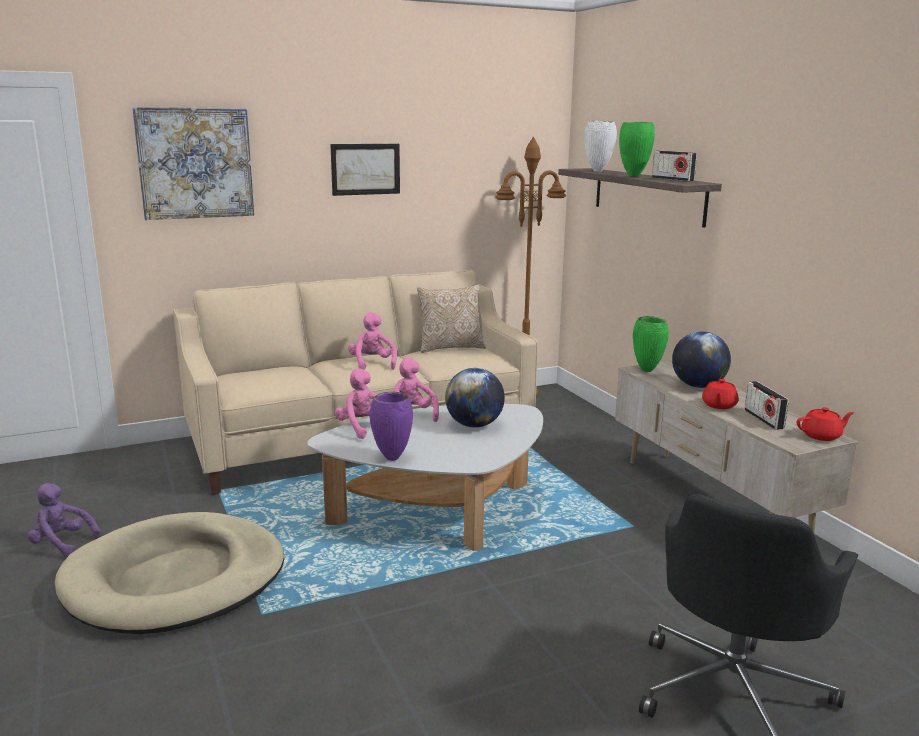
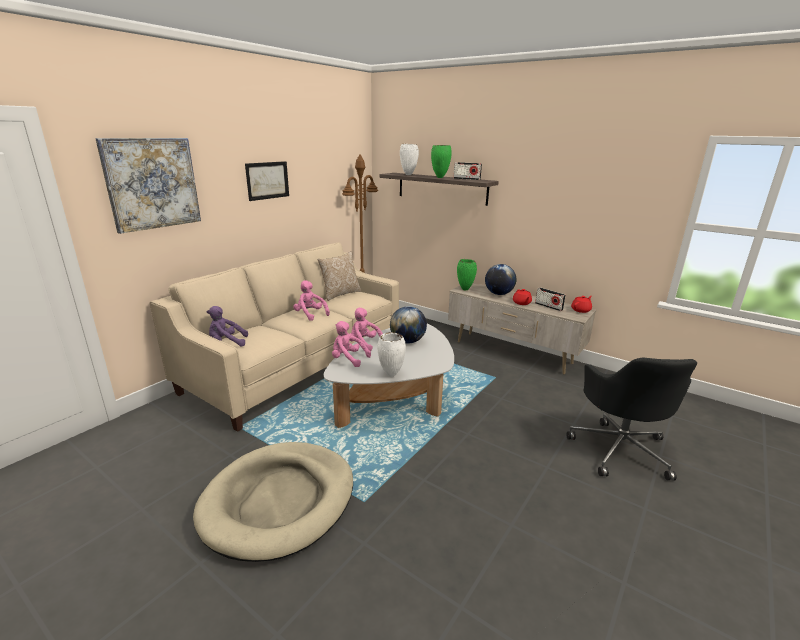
camera: 30 degrees left, 5 degrees up
(62, 544) = (157, 508): purple plush toy -> purple plush toy (227, 343)
(391, 458) = (390, 375): purple vase -> white vase

